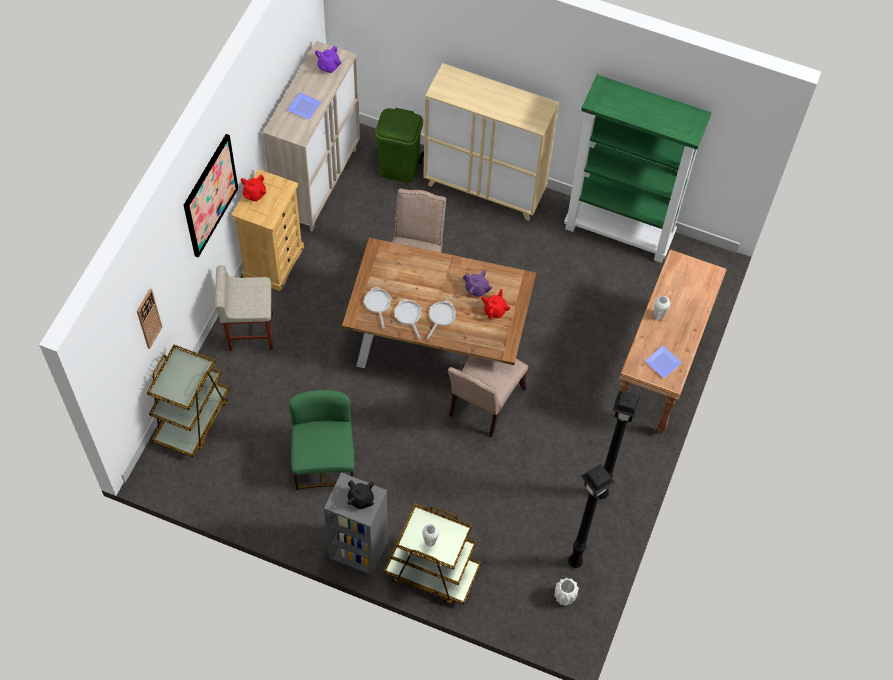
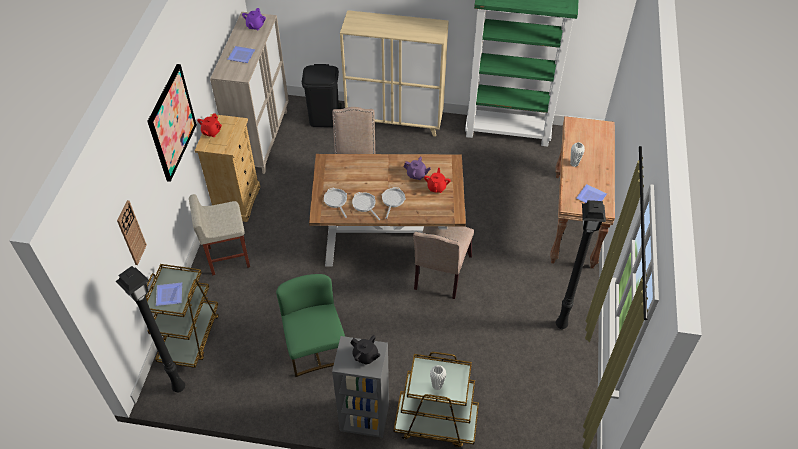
camera: 10 degrees left, 10 degrees down
(178, 383) = (170, 295): none -> plate
(400, 168) = (324, 118): green trash can -> black trash can
(564, 598) = (560, 419): white vase -> none
(575, 563) = (559, 387): black floor lamp -> black floor lamp (179, 388)

